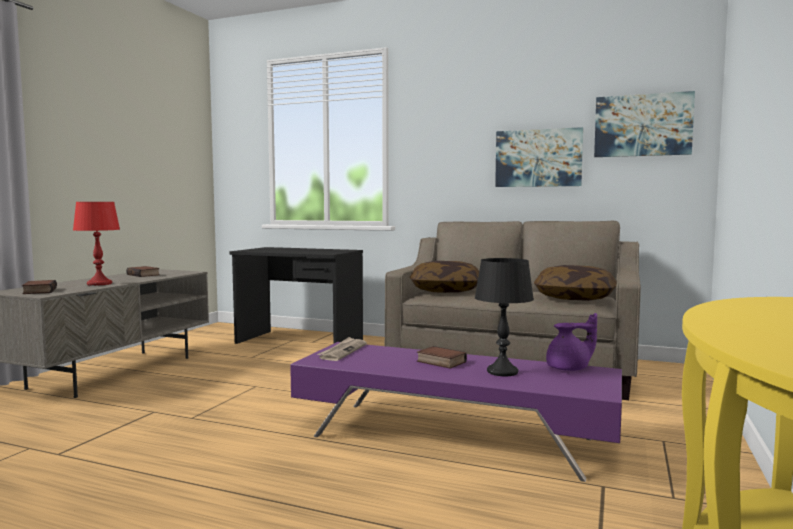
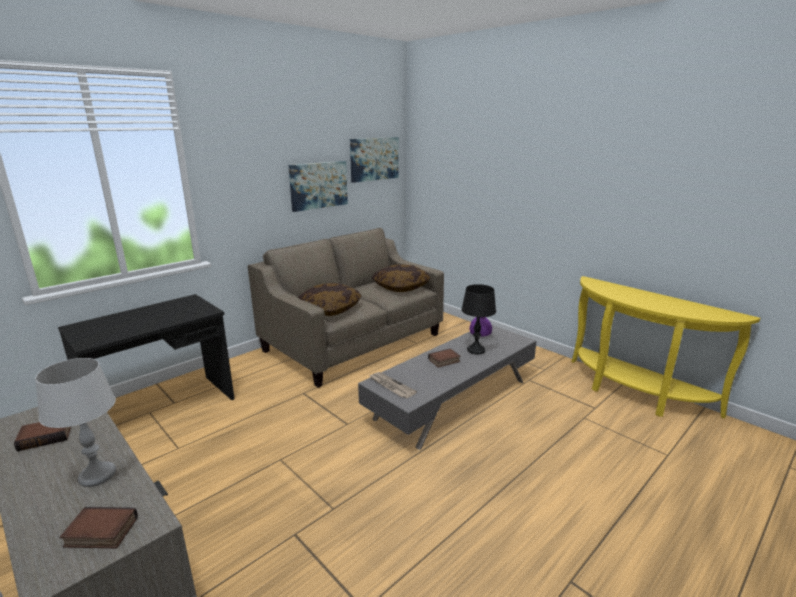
camera: 65 degrees left, 15 degrees up
(99, 284) = (97, 475): red table lamp -> grey table lamp
(454, 436) = (452, 398): purple coffee table -> grey coffee table

